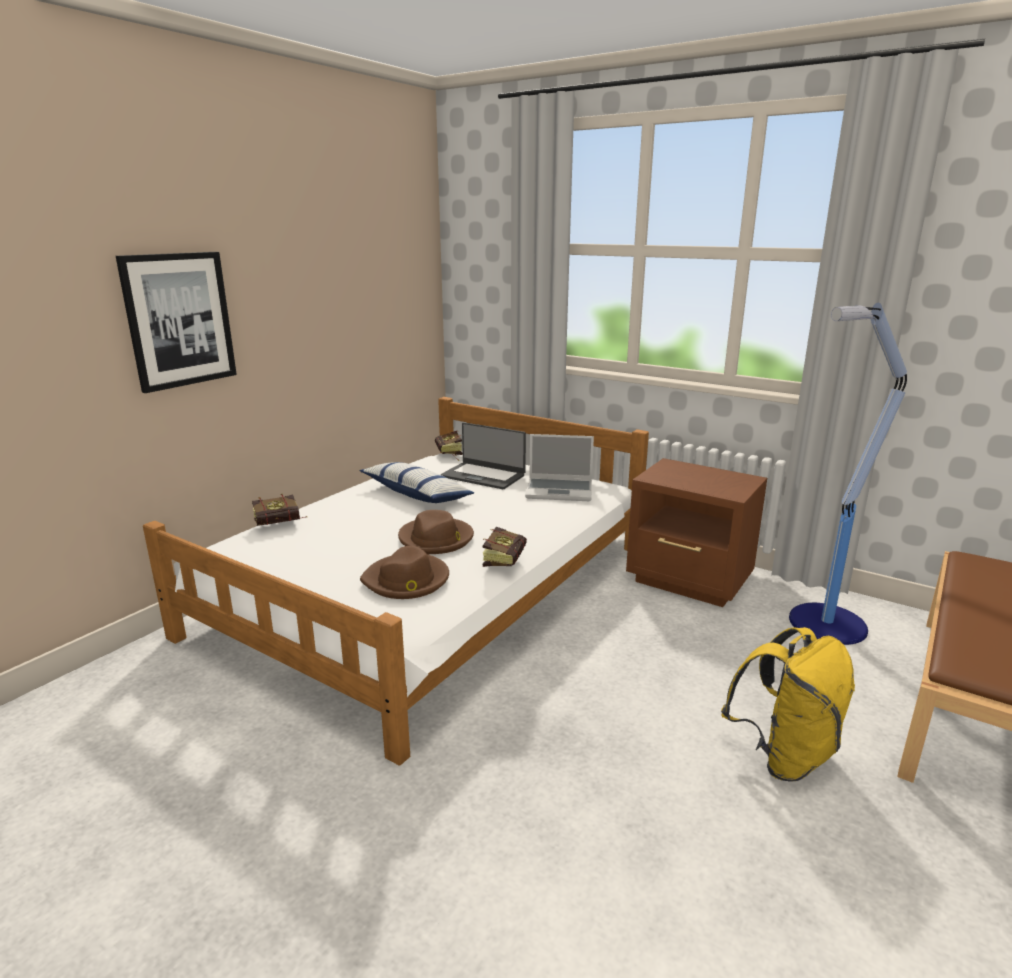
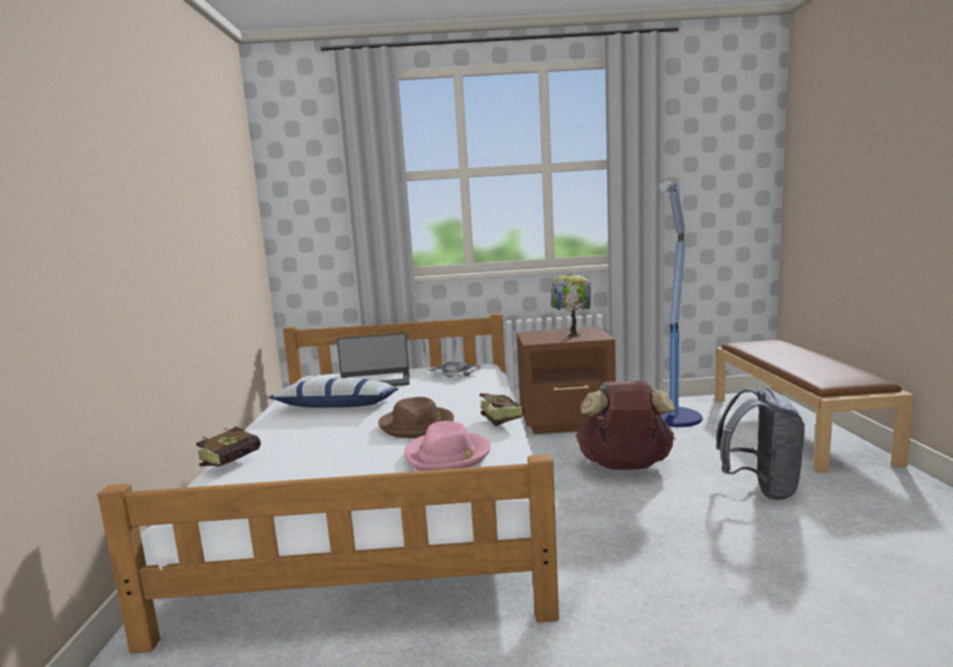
camera: 35 degrees left, 10 degrees down
(179, 320) = (91, 230): picture -> none
(406, 580) = (448, 455): brown hat -> pink hat
(449, 455) = (315, 378): book -> none
(560, 491) = (455, 374): laptop -> tray
(671, 658) = (625, 466): none -> brown backpack
(707, 482) = (572, 336): none -> table lamp
(784, 755) = (761, 488): yellow backpack -> grey backpack

